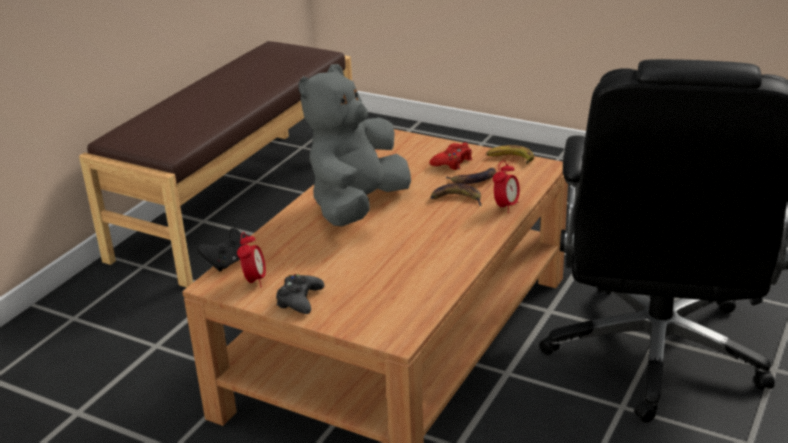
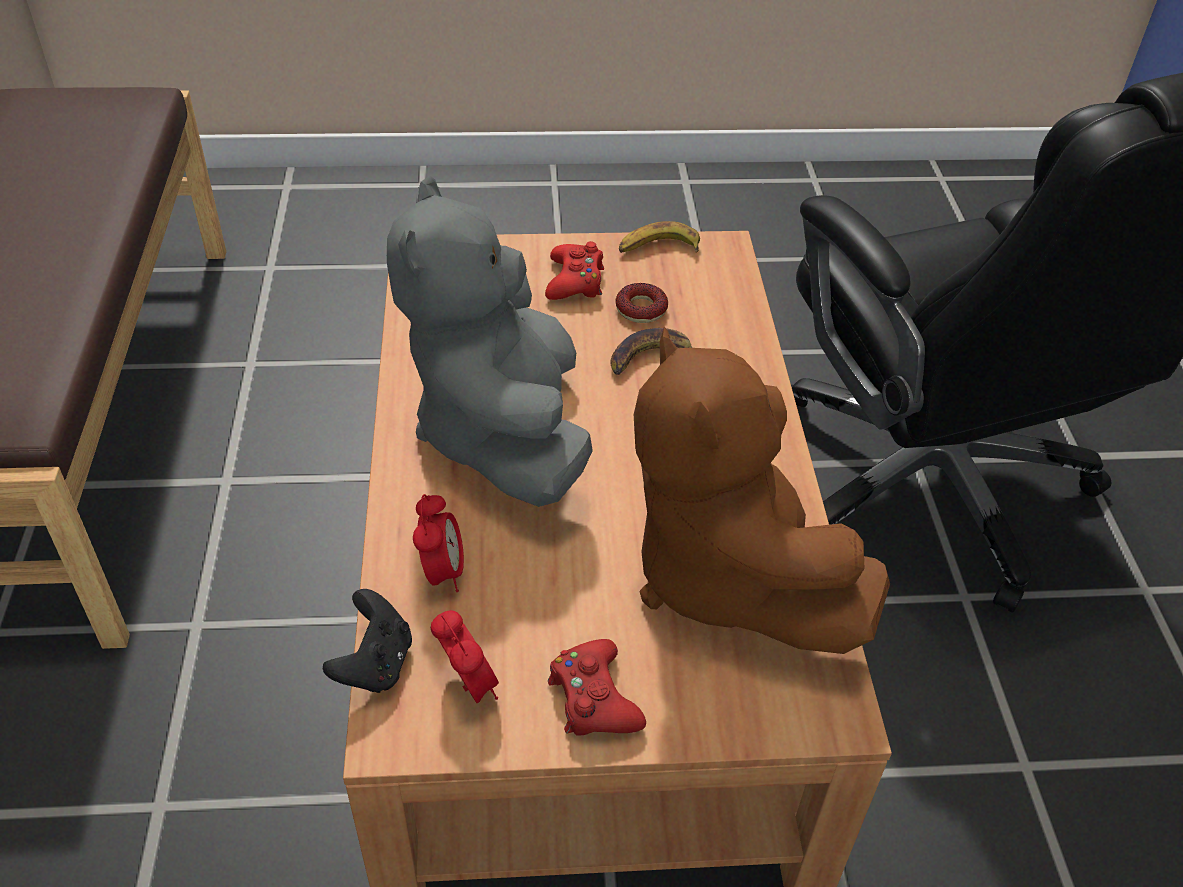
camera: 35 degrees left, 15 degrees up
(299, 300) = (593, 699): black game controller -> red game controller
(402, 280) = (725, 574): none -> brown plush toy
(473, 179) = (641, 309): banana -> donut
(506, 206) = (740, 350): alarm clock -> alarm clock (442, 572)

